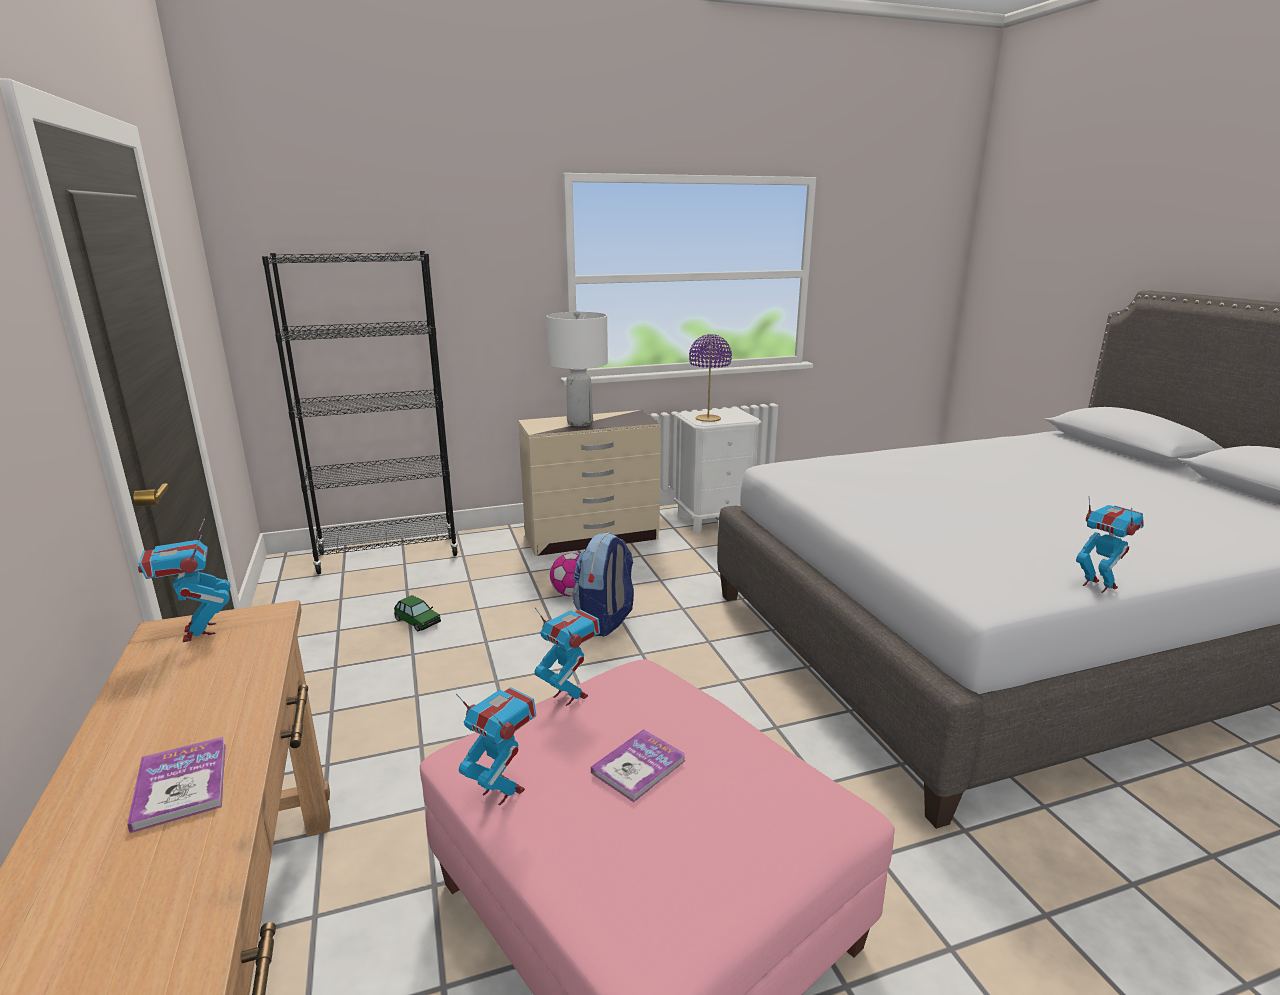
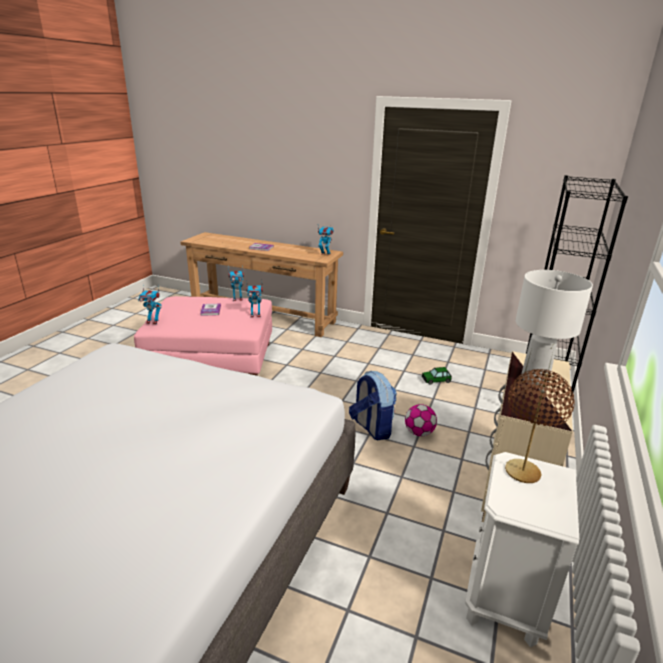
camera: 130 degrees right, 5 degrees up
(707, 419) = (522, 471): purple table lamp -> brown table lamp
(1098, 585) = (52, 377): toy robot -> toy robot (153, 322)

